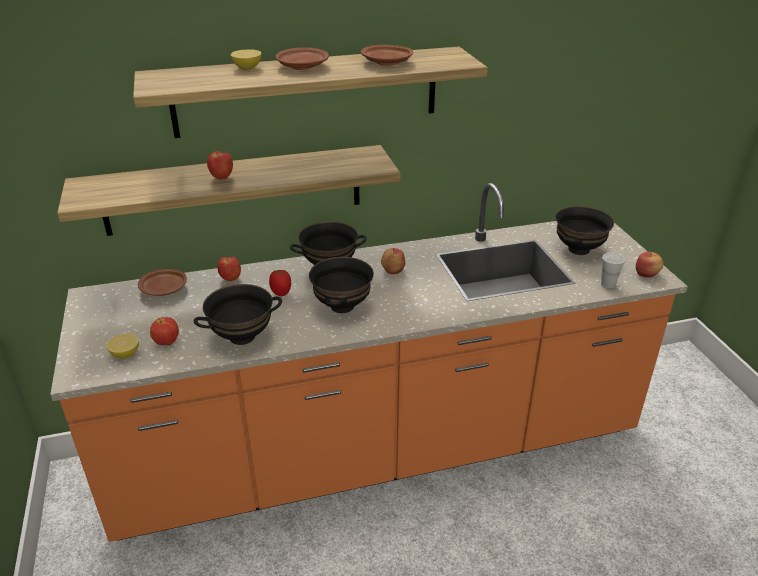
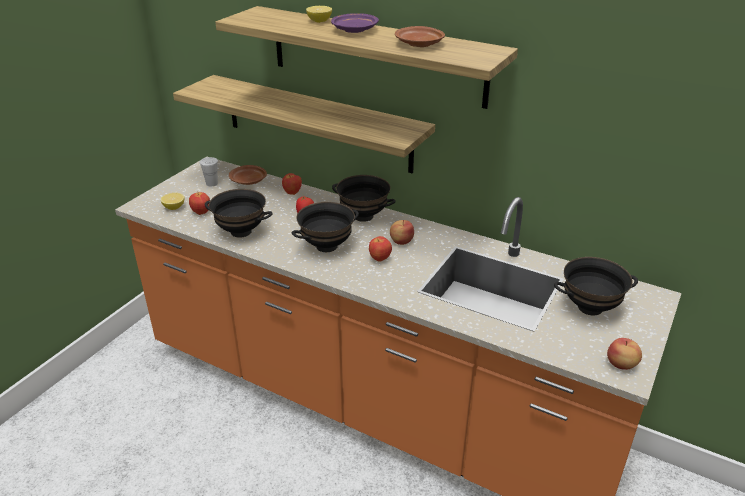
camera: 45 degrees right, 0 degrees up
(222, 178) = (287, 106): apple -> apple (380, 259)
(302, 66) = (355, 30): brown plate -> purple plate
(608, 284) = (563, 349): white cup -> white cup (212, 183)

